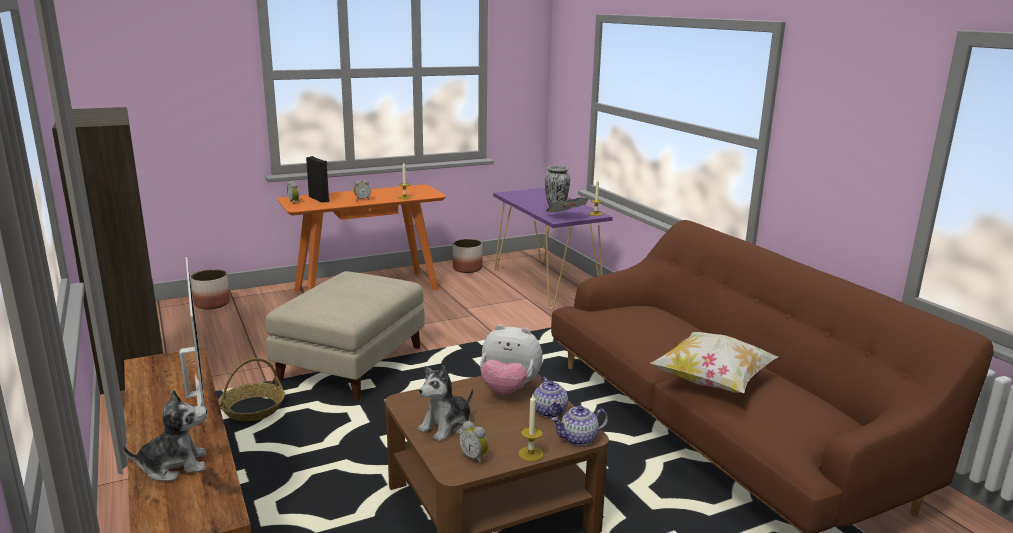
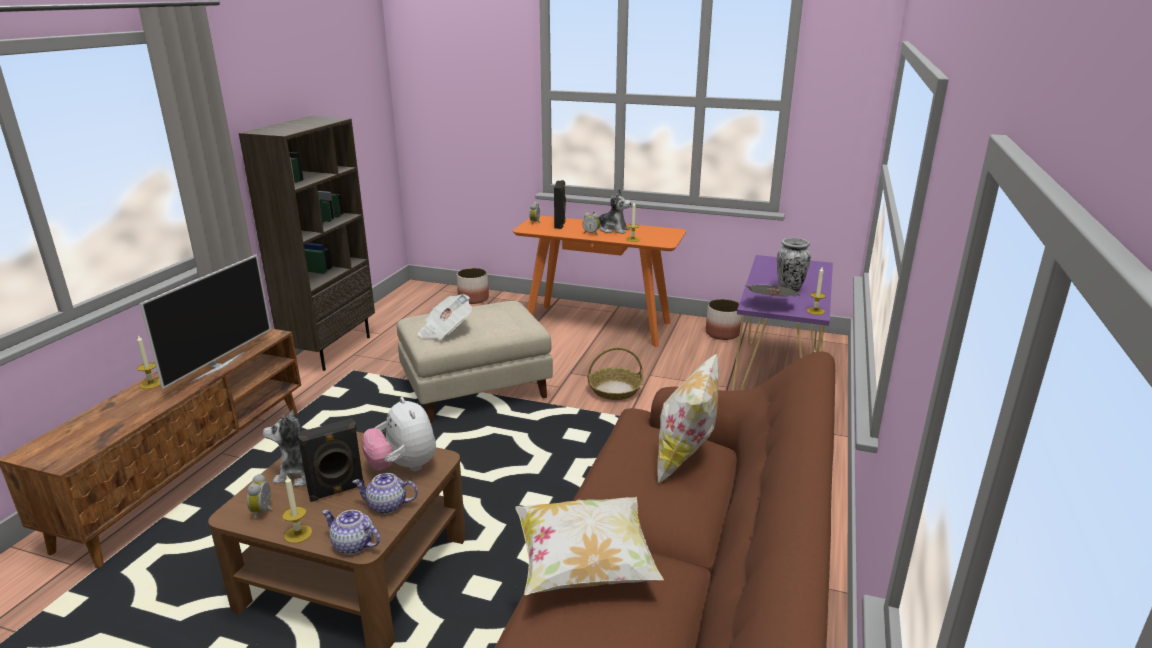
camera: 45 degrees right, 5 degrees up
(151, 433) = (151, 384): none -> candle
(174, 466) = (115, 413): plush toy -> plush toy (613, 229)
(253, 409) = (361, 397): basket -> basket (615, 390)
(342, 304) = (445, 331): none -> newspaper
(497, 422) = (337, 491): none -> black speaker
(550, 411) = (387, 506): teapot -> teapot turned 60 degrees clockwise
(651, 315) = (685, 457): none -> pillow

